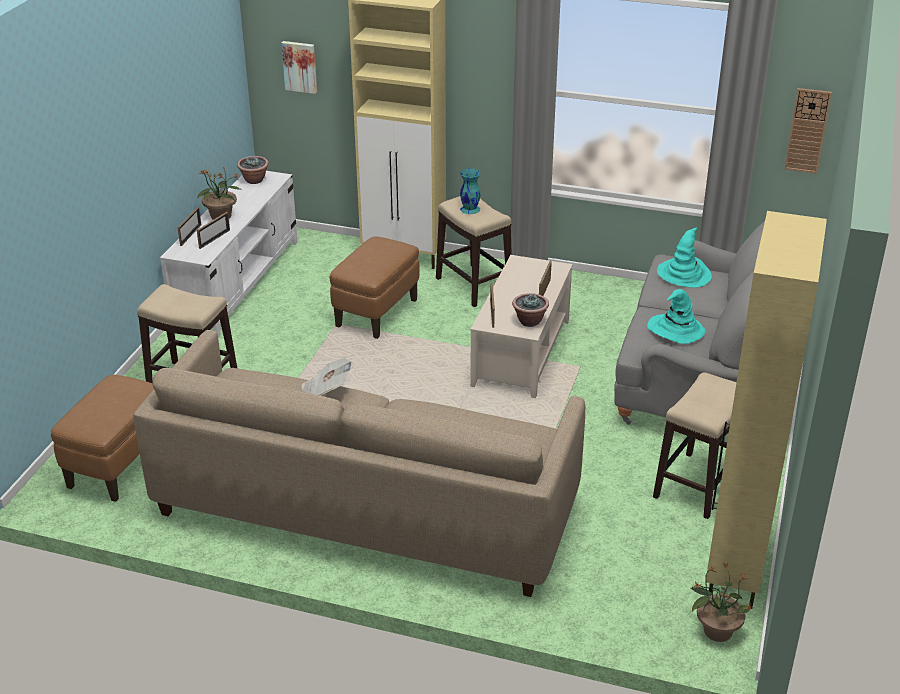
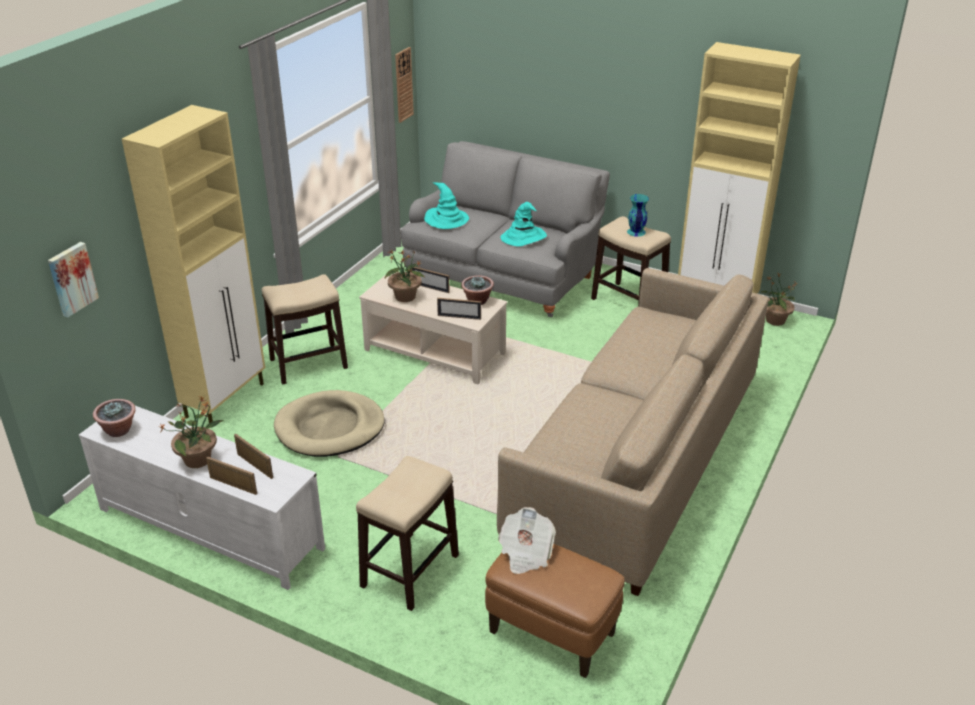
camera: 80 degrees left, 0 degrees up
(327, 390) = (576, 407): newspaper -> newspaper (525, 553)
(376, 313) = (330, 428): brown ottoman -> beige dog bed
(470, 209) = (298, 291): turquoise vase -> turquoise vase (636, 232)
(519, 279) = (405, 297): none -> potted plant

